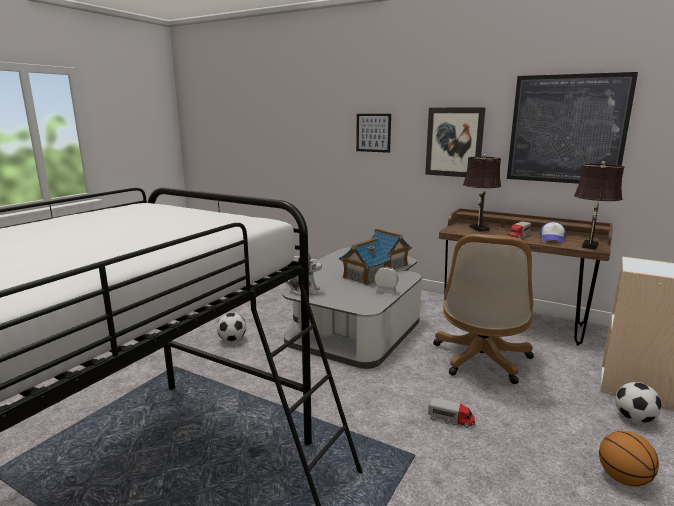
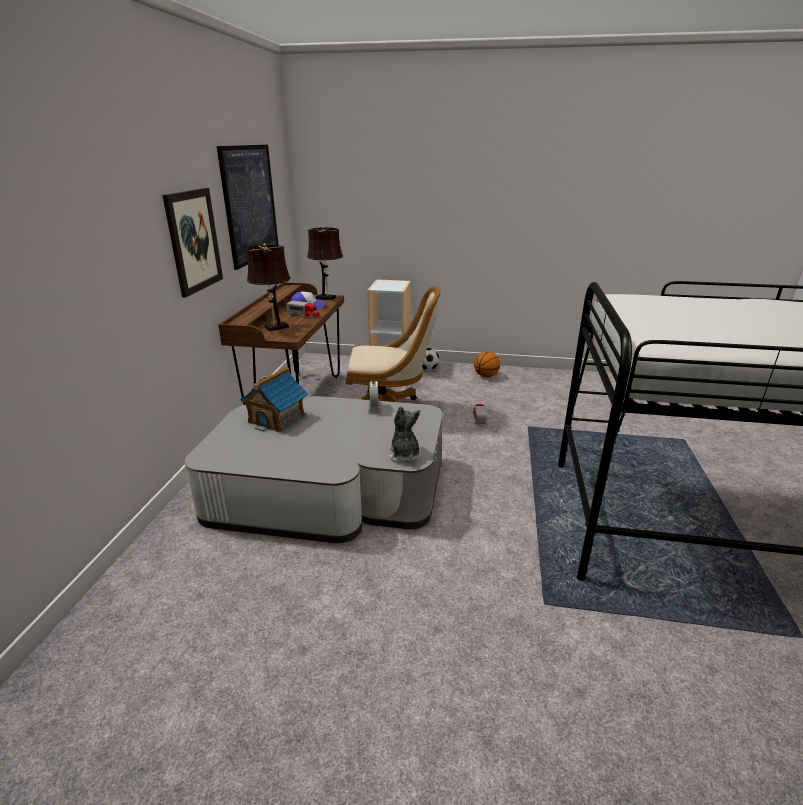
camera: 110 degrees left, 10 degrees up
(232, 340) = (443, 578): football -> none
(364, 277) = (333, 426): toy house -> none
(373, 132) = (108, 255): picture -> none

